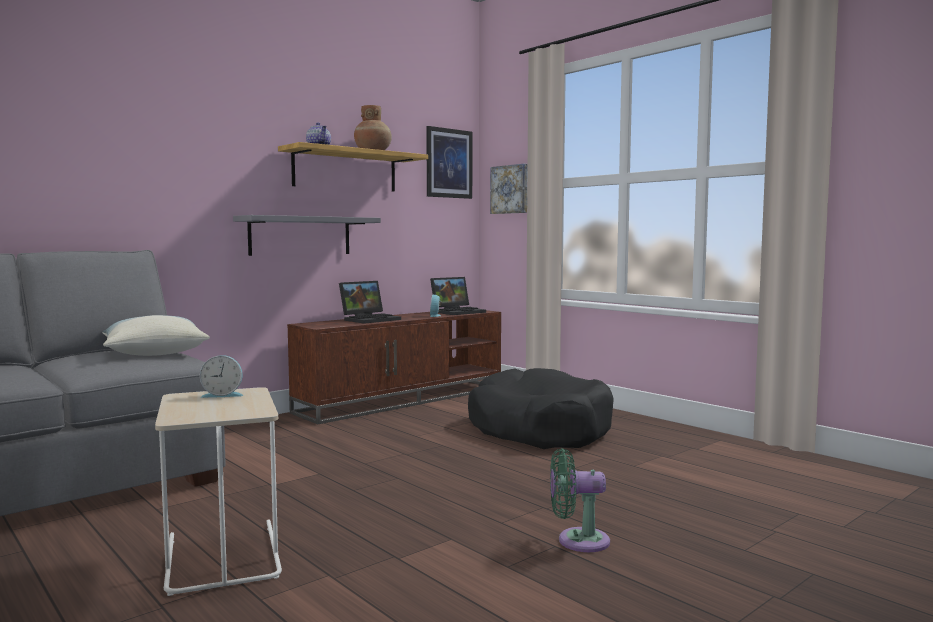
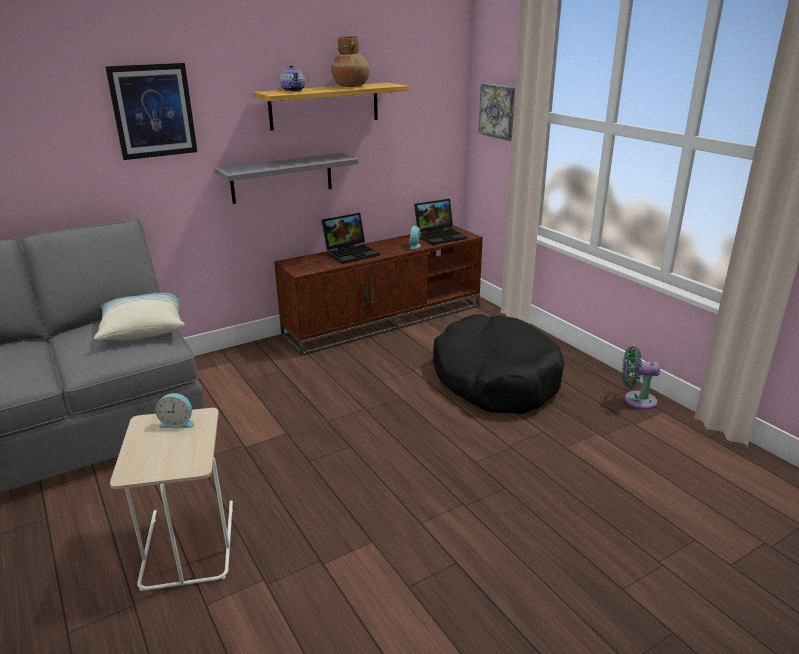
camera: 10 degrees right, 20 degrees up
(449, 163) = (437, 80): picture -> picture (153, 111)
(577, 541) = (478, 557): green fan -> green fan (636, 400)

